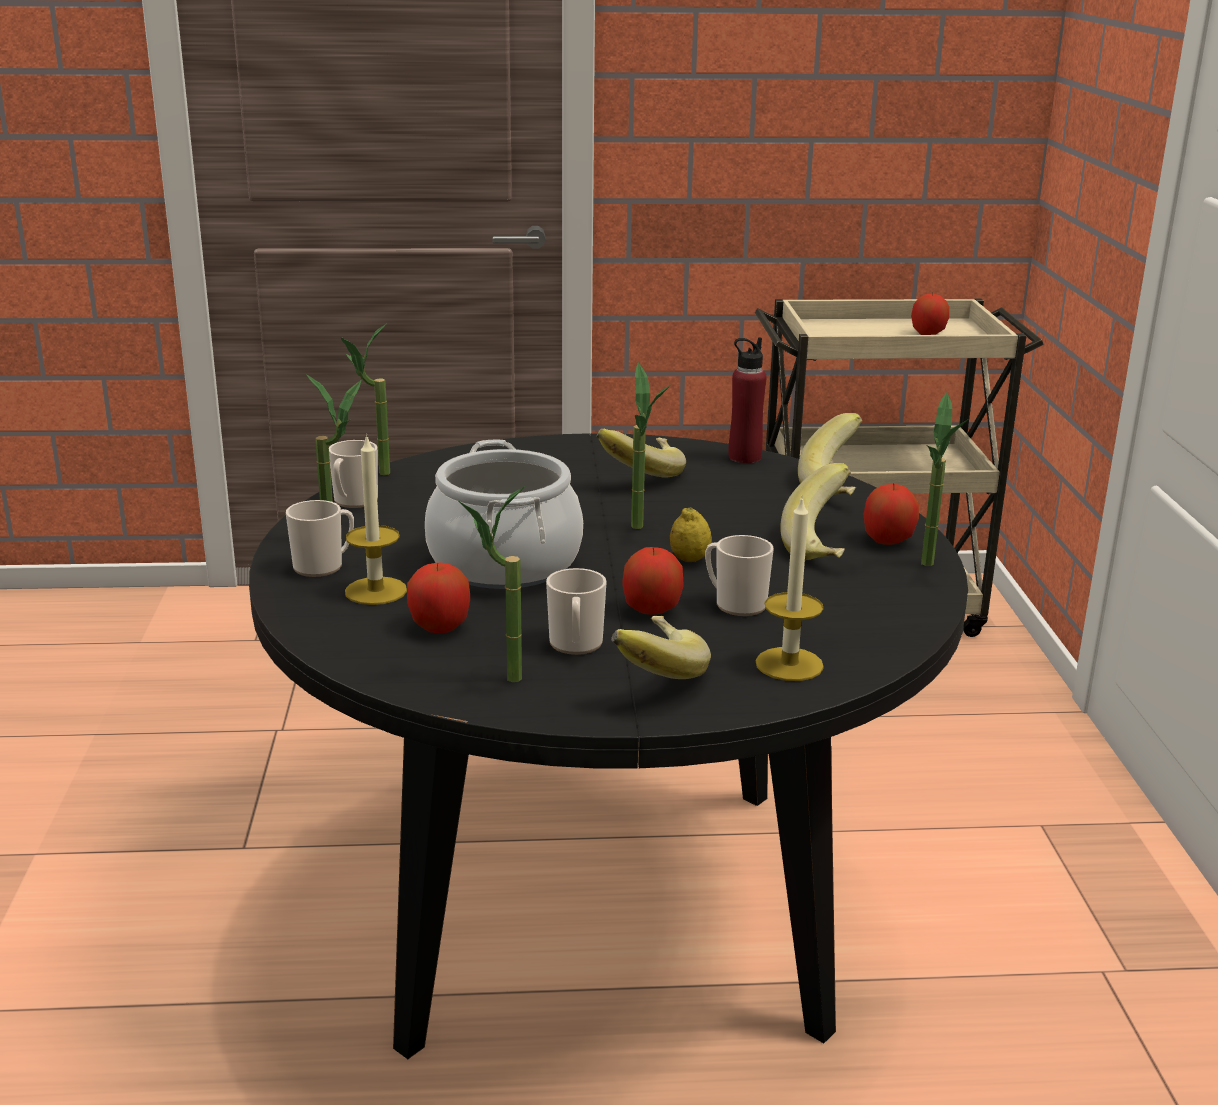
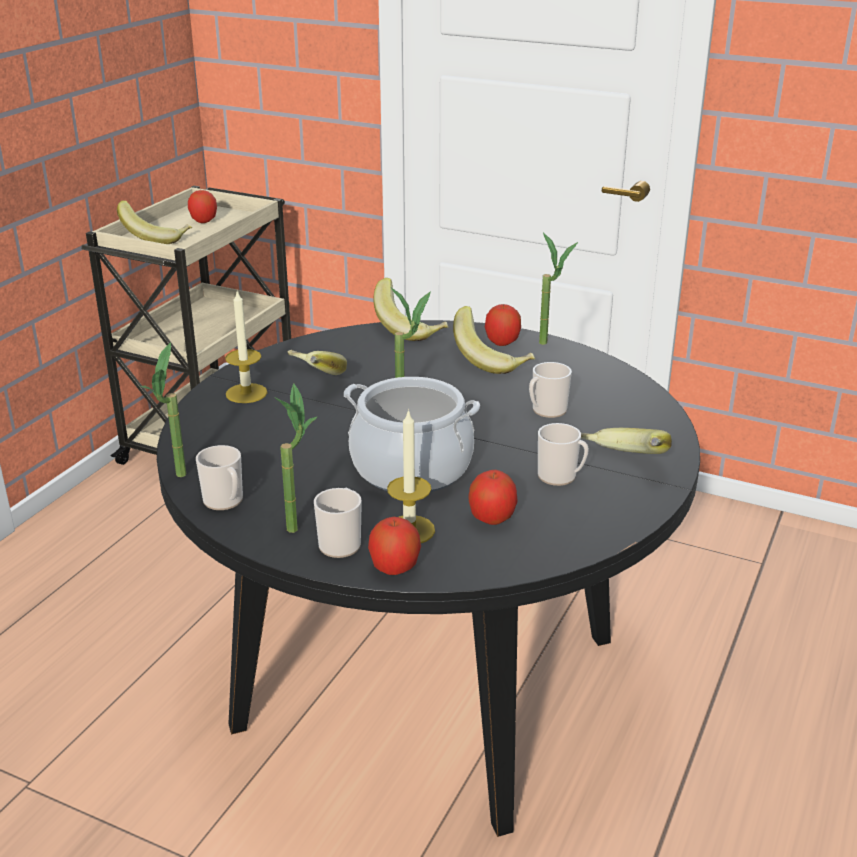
camera: 60 degrees left, 5 degrees up
(498, 679) = (587, 516): potted plant -> none
(651, 609) = (531, 438): apple -> apple (394, 568)
(689, 560) = (470, 405): lemon -> none
(744, 457) = (327, 340): red bottle -> none
(789, 664) = (636, 420): candle -> candle (246, 393)
(845, 330) = (156, 238): none -> banana

